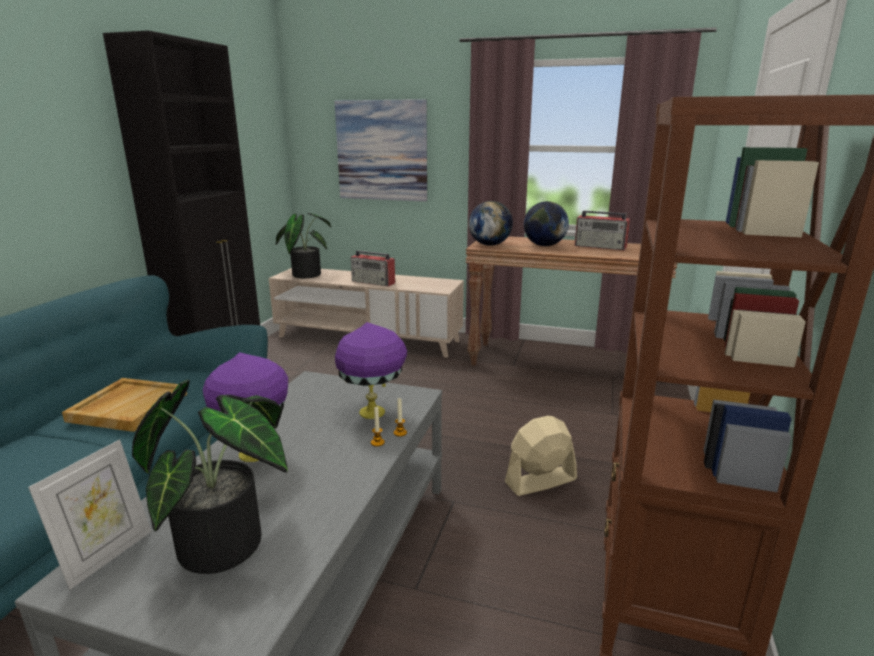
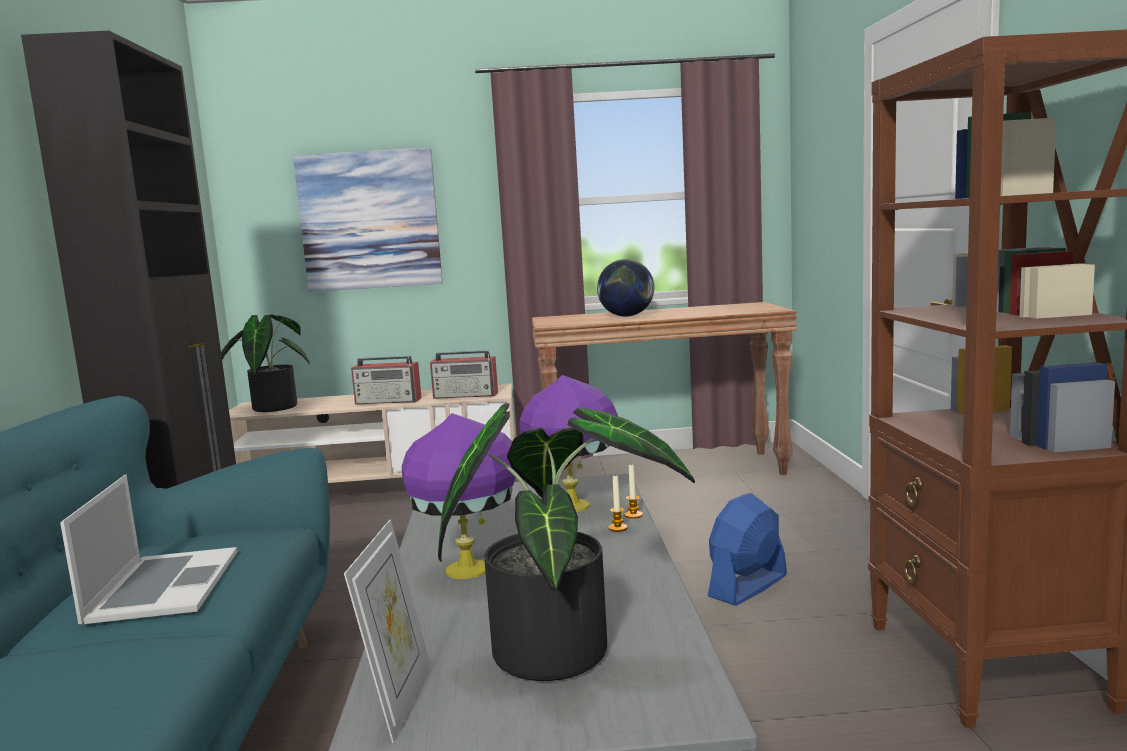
camera: 20 degrees left, 10 degrees down
(128, 407) = (163, 585): beige tray -> laptop
(489, 245) = (558, 322): globe -> none
(540, 481) = (747, 586): beige fan -> blue fan
(601, 247) = (693, 310): radio -> radio (466, 395)

